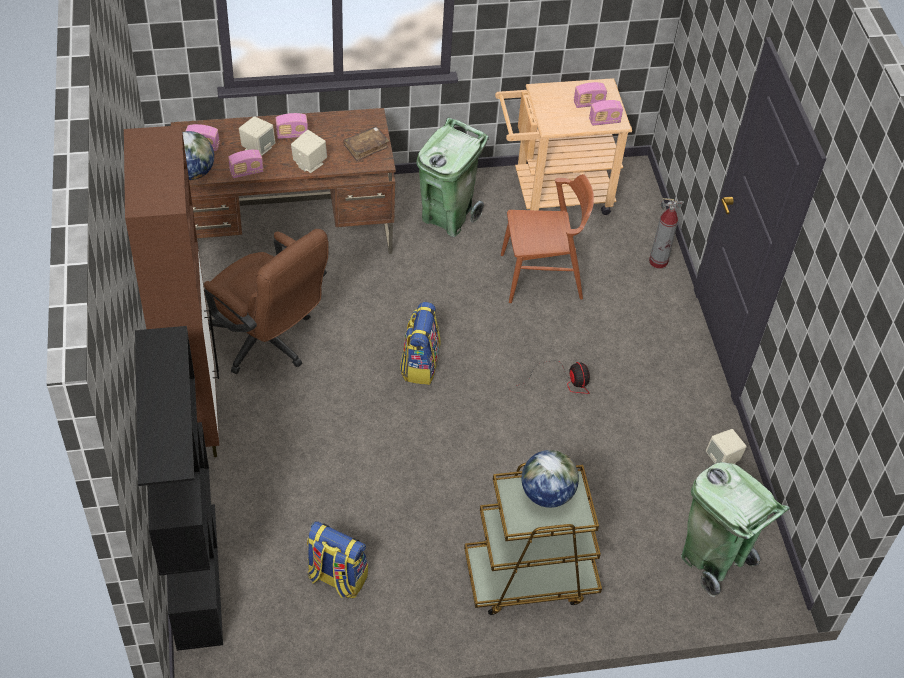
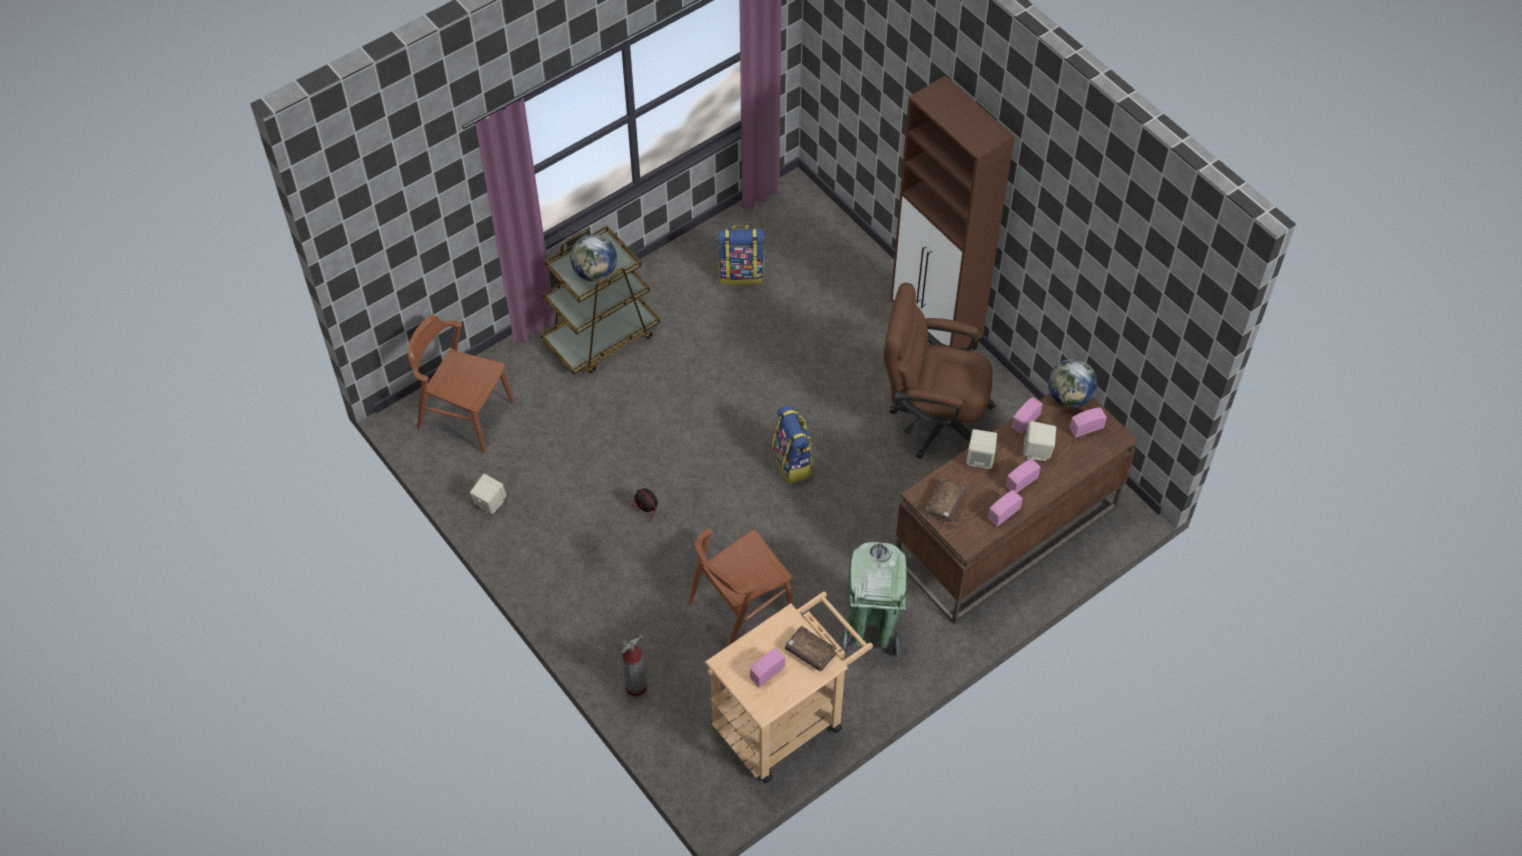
camera: 155 degrees right, 5 degrees up
(195, 574) = (840, 231): black bookcase -> none
(548, 101) = (810, 652): none -> brown book
(604, 121) = (738, 656): radio -> radio (1003, 514)
(713, 559) = (465, 415): green trash can -> brown chair

